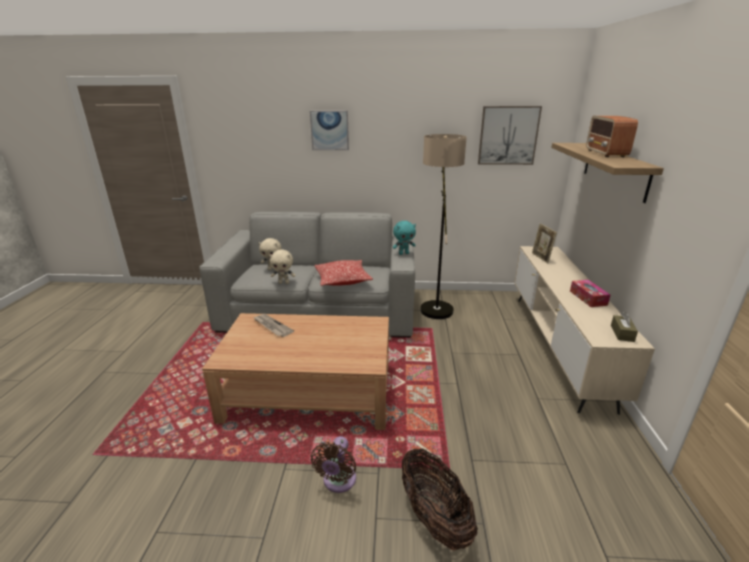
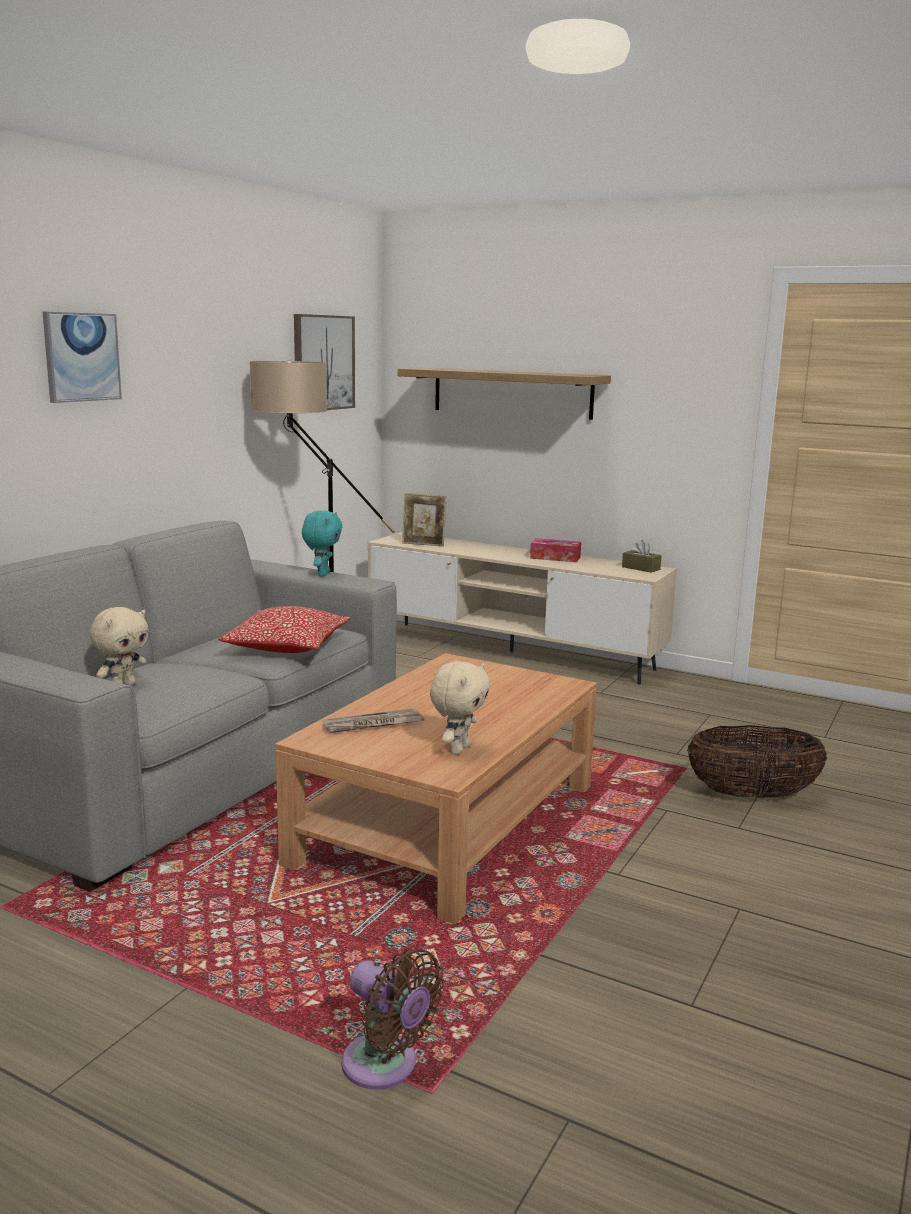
camera: 65 degrees left, 10 degrees down
(284, 282) = (217, 685): beige plush toy -> beige plush toy (458, 749)
(338, 481) = (667, 838): brown fan -> brown fan (385, 1066)
(606, 153) = (511, 371): radio -> none

